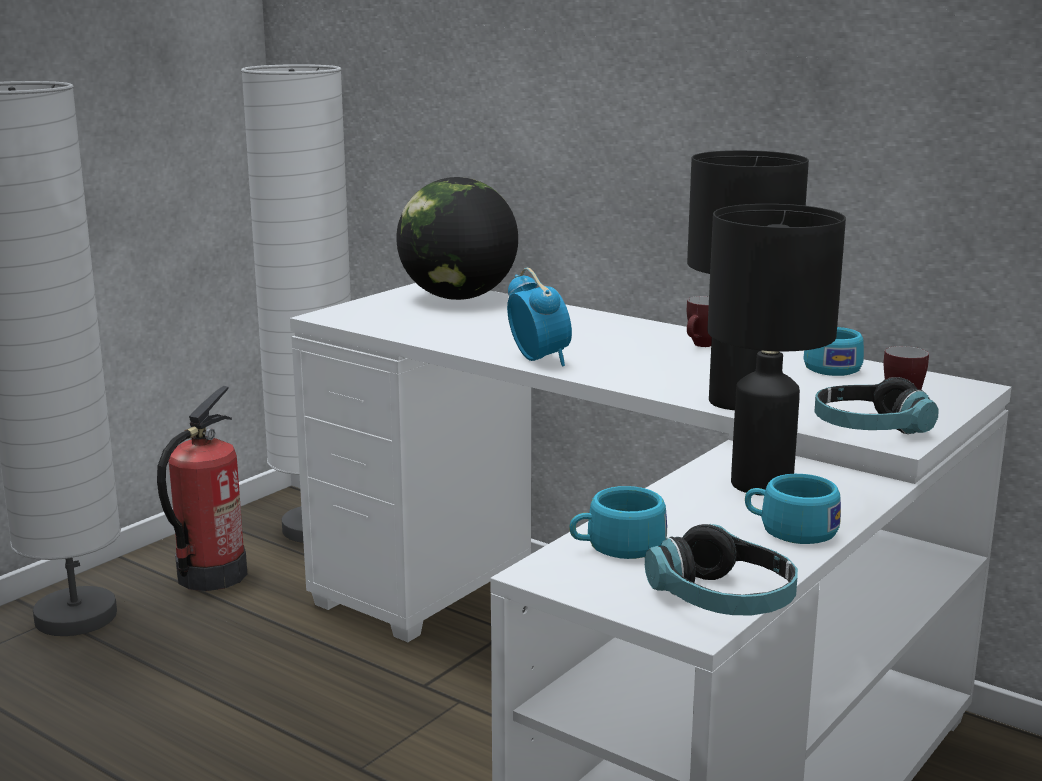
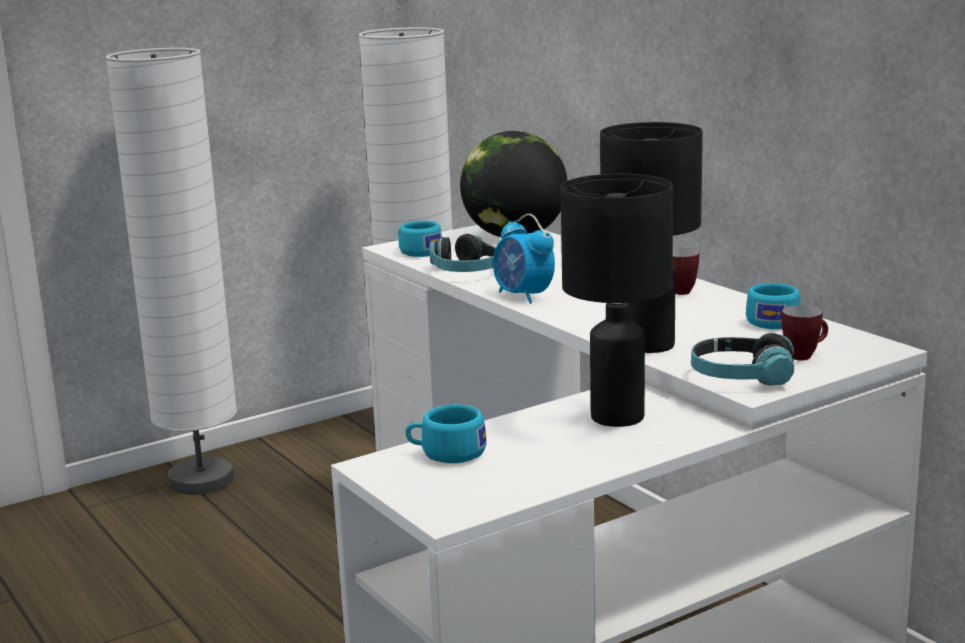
camera: 20 degrees right, 0 degrees up
(210, 575) = (318, 460): fire extinguisher -> none
(539, 359) = (524, 296): alarm clock -> alarm clock turned 150 degrees clockwise
(723, 599) = (485, 501): headphones -> headphones (465, 271)
(790, 530) = (598, 455): turquoise cup -> turquoise cup (417, 251)

